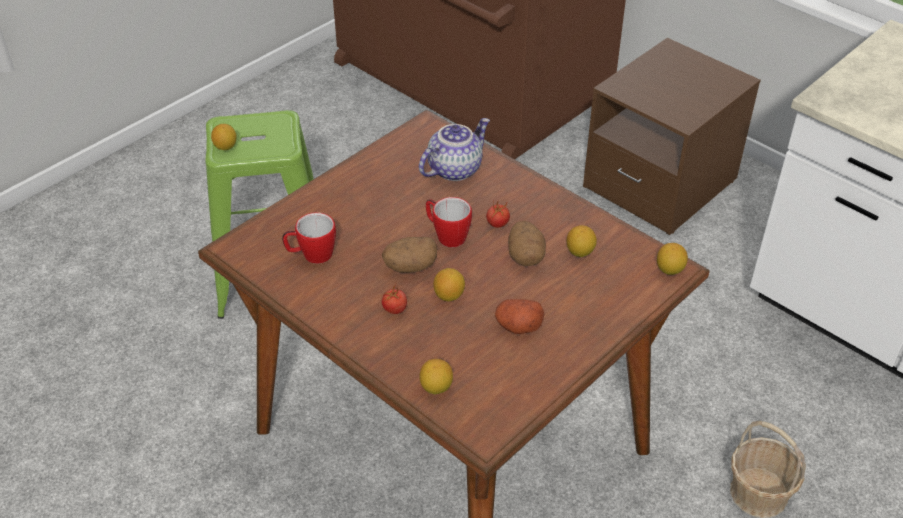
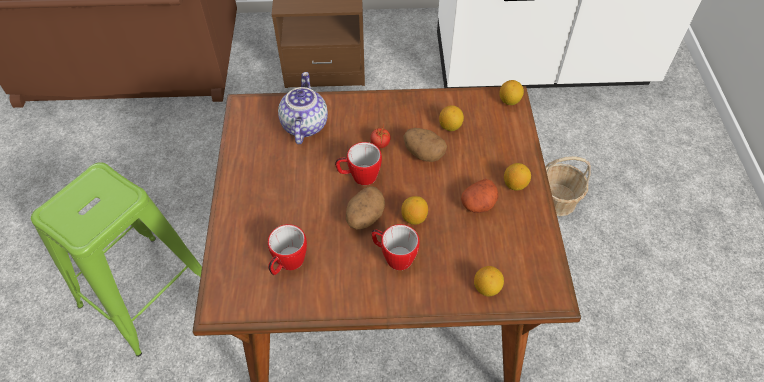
camera: 45 degrees left, 10 degrees up
(226, 147) = (76, 229): lemon -> lemon (515, 184)
(394, 309) = (394, 256): tomato -> mug

